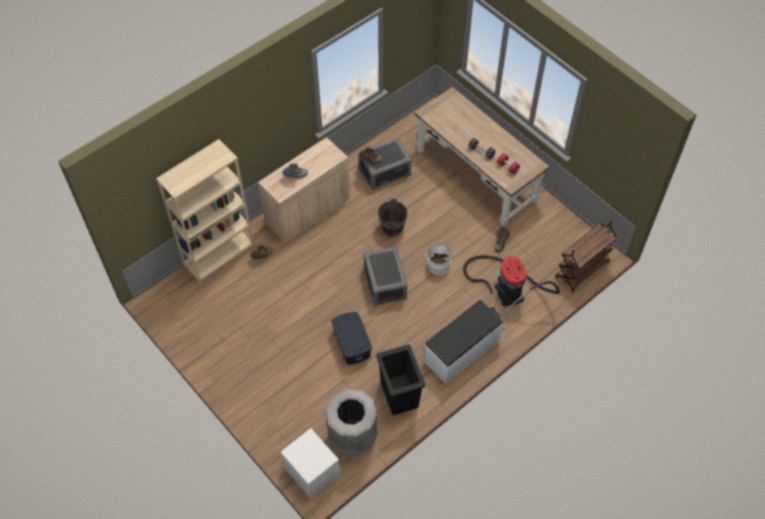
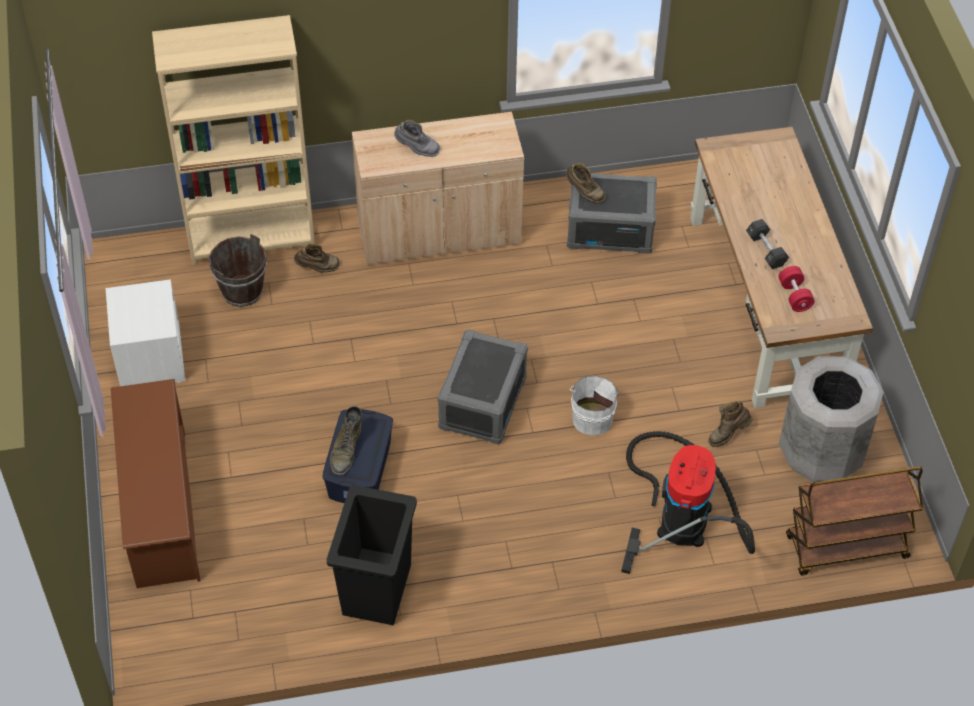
camera: 30 degrees right, 5 degrees down
(272, 411) = (161, 508): none -> brown shoe rack
(311, 471) = (151, 632): white nightstand -> white nightstand (149, 357)
(347, 338) = (346, 450): none -> green boot
(353, 436) = (256, 613): grey trash can -> grey trash can (821, 453)
(392, 228) = (557, 322): brown bucket -> brown bucket (242, 291)
(462, 351) = (533, 575): white bench -> none

